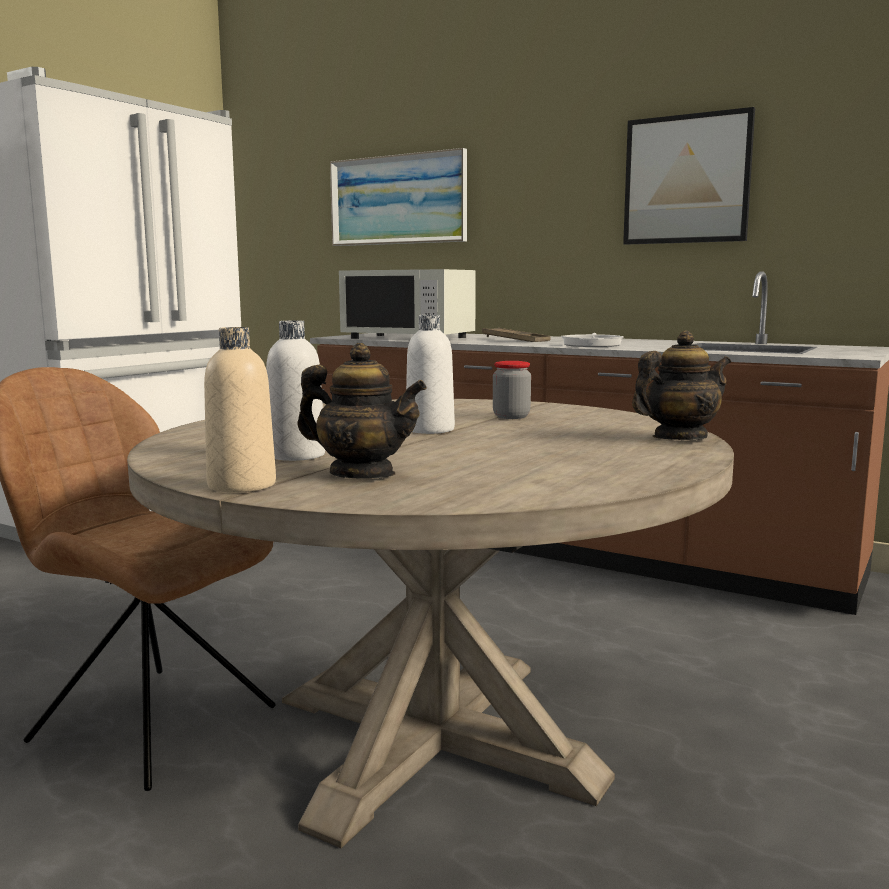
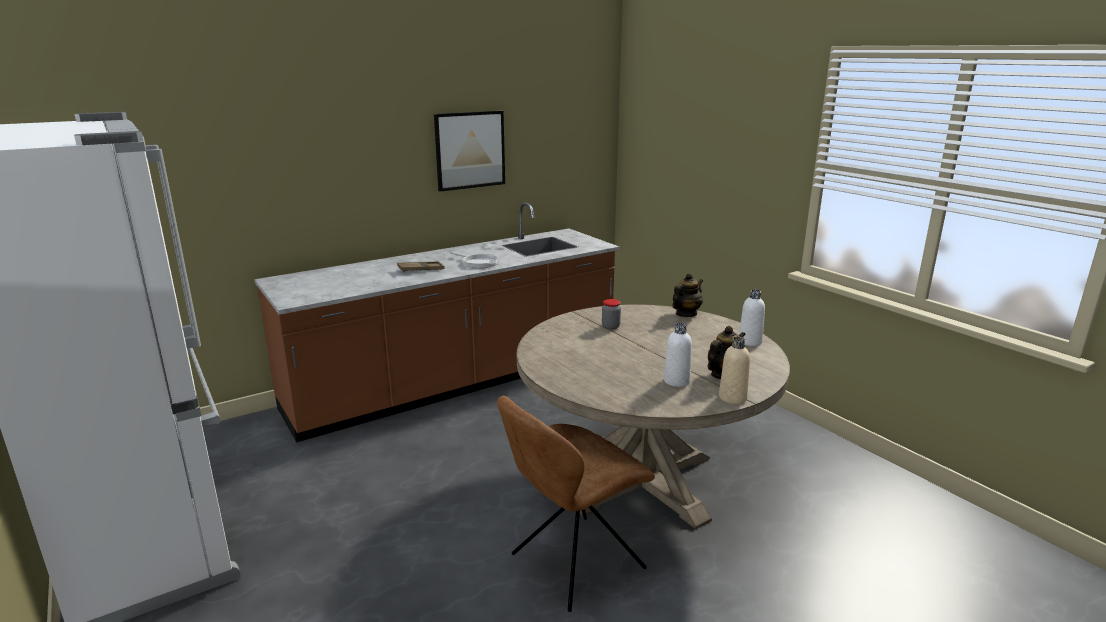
camera: 65 degrees left, 10 degrees up
(398, 200) = (244, 169): picture -> none
(409, 338) = (346, 286): white microwave -> none
(430, 429) = (632, 347): white bottle -> white bottle (750, 341)
(679, 438) = (686, 314): teapot -> teapot turned 45 degrees clockwise

